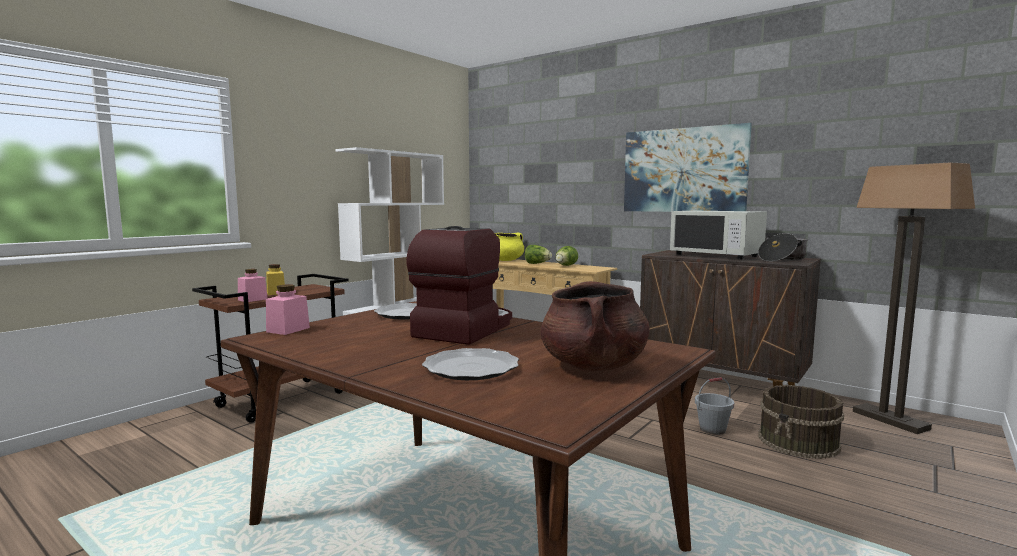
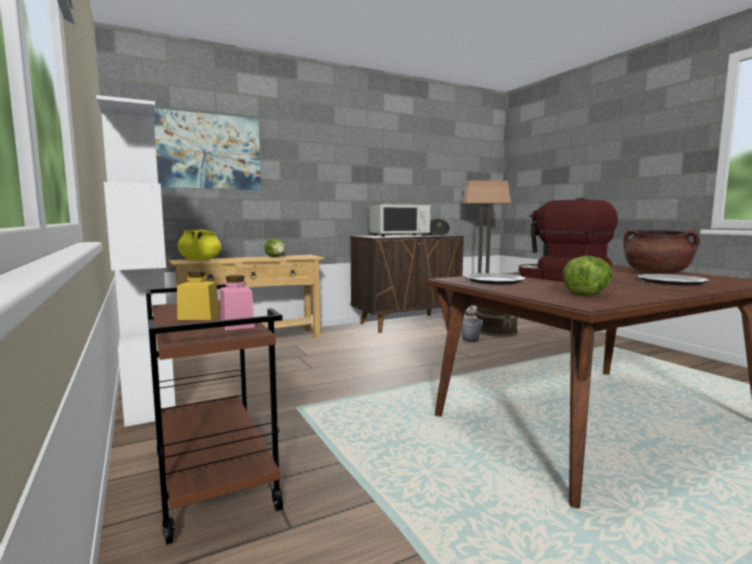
camera: 65 degrees left, 0 degrees up
(288, 330) = (554, 300): pink jar -> none
(537, 263) = (245, 258): lettuce -> lettuce (588, 294)
(683, 170) = (357, 175): picture -> picture (204, 151)

